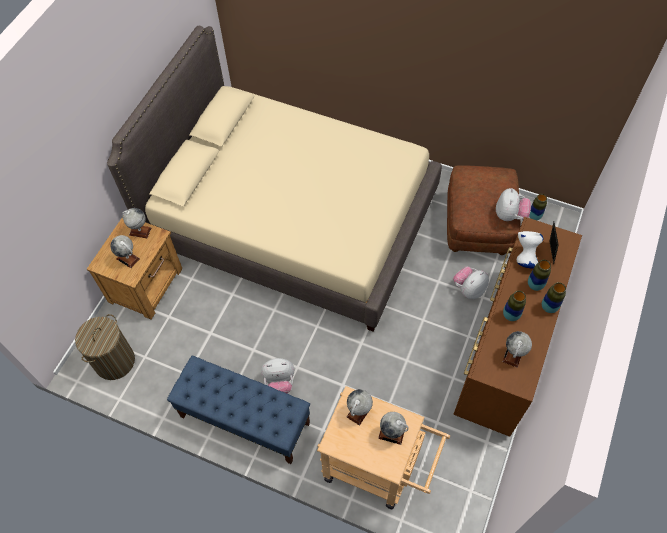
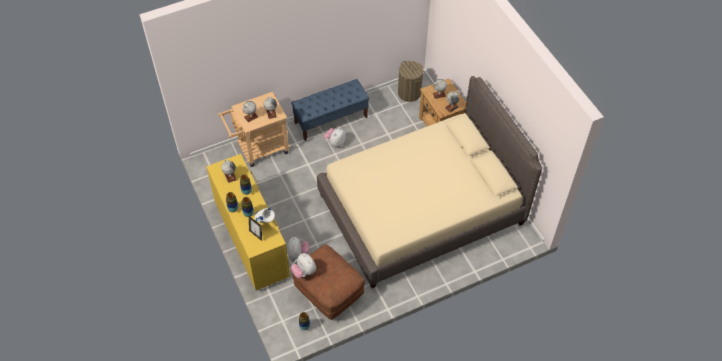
camera: 130 degrees right, 5 degrees down
(504, 350) = (252, 240): brown dresser -> yellow dresser

